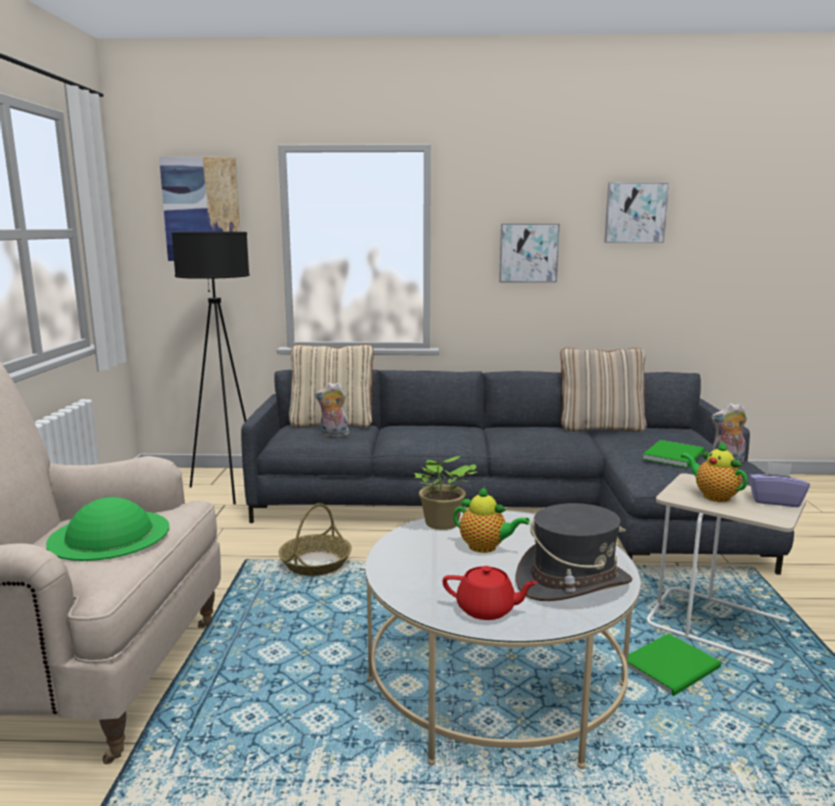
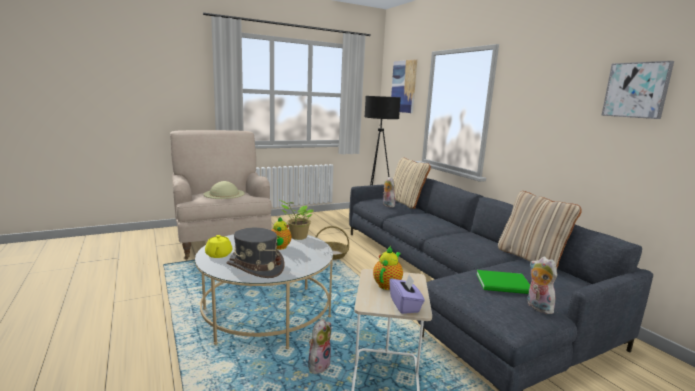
camera: 60 degrees right, 0 degrees up
(109, 534) = (224, 194): green hat -> beige hat
(487, 610) = (218, 255): red teapot -> yellow teapot
(528, 253) = (545, 119): picture -> none
(673, 667) = (318, 365): green book -> plush toy

